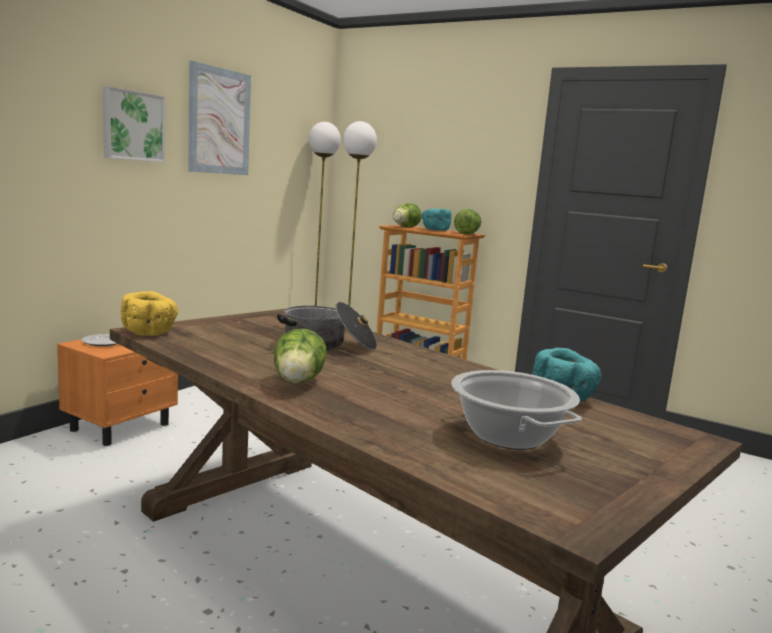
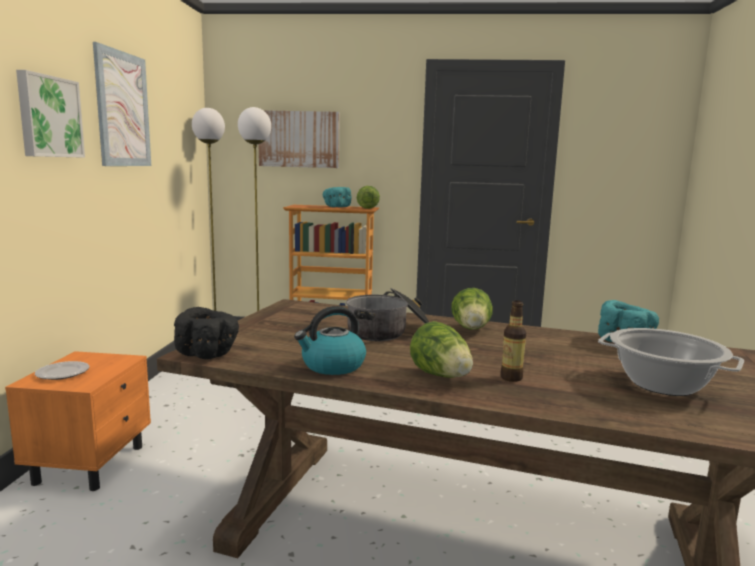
camera: 25 degrees left, 0 degrees up
(149, 332) = (208, 353): yellow bowl -> black bowl
(223, 358) = (332, 366): none -> kettle
(359, 397) = (511, 378): none -> bottle
(405, 227) = (306, 206): lettuce -> lettuce (471, 330)
(413, 156) = (299, 139): none -> picture

